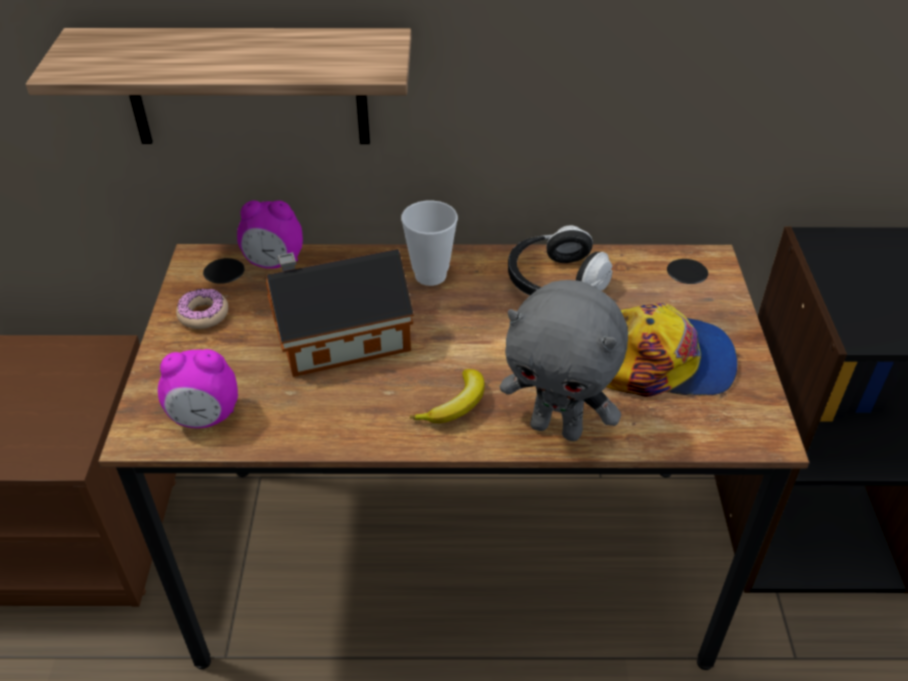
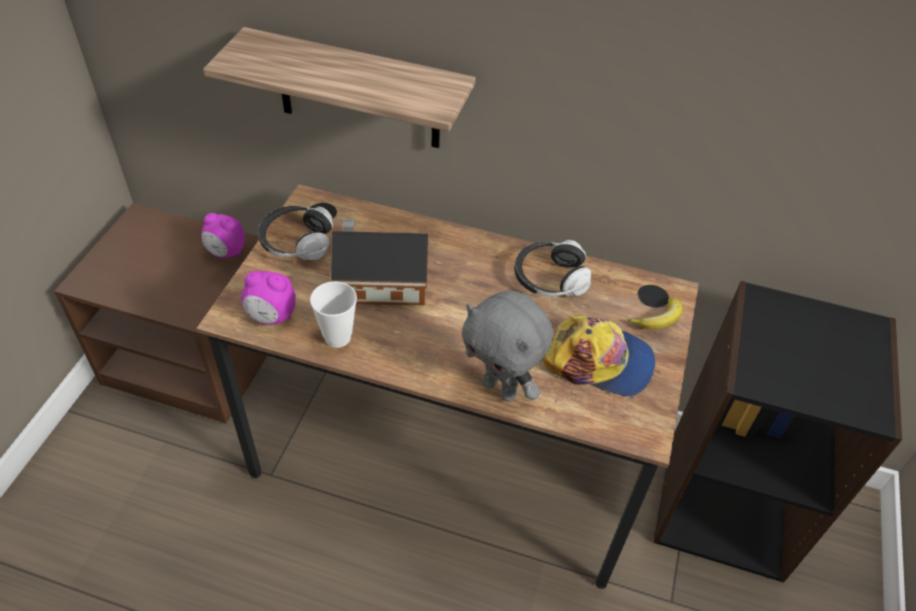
camera: 15 degrees right, 5 degrees up
(203, 314) = (296, 242): donut -> headphones
(274, 263) = (358, 215): alarm clock -> alarm clock (226, 252)
(430, 275) = (462, 252): cup -> cup (337, 337)
(455, 405) = (438, 353): banana -> banana (658, 319)

